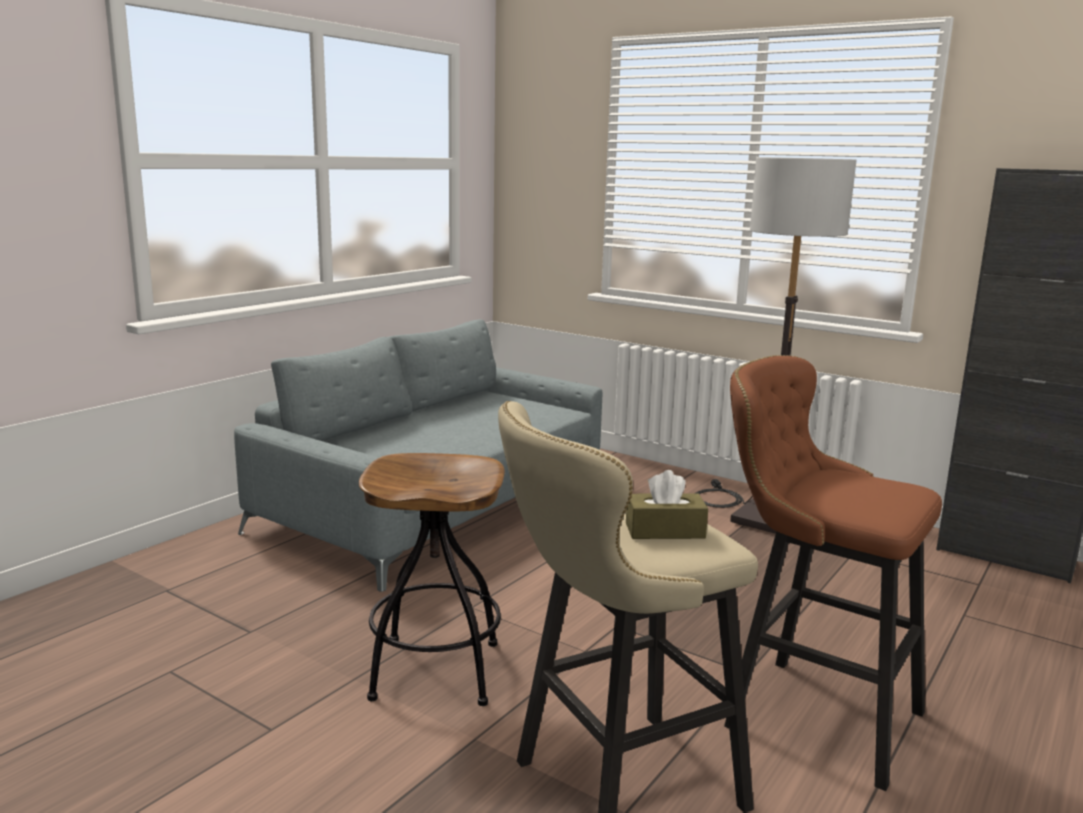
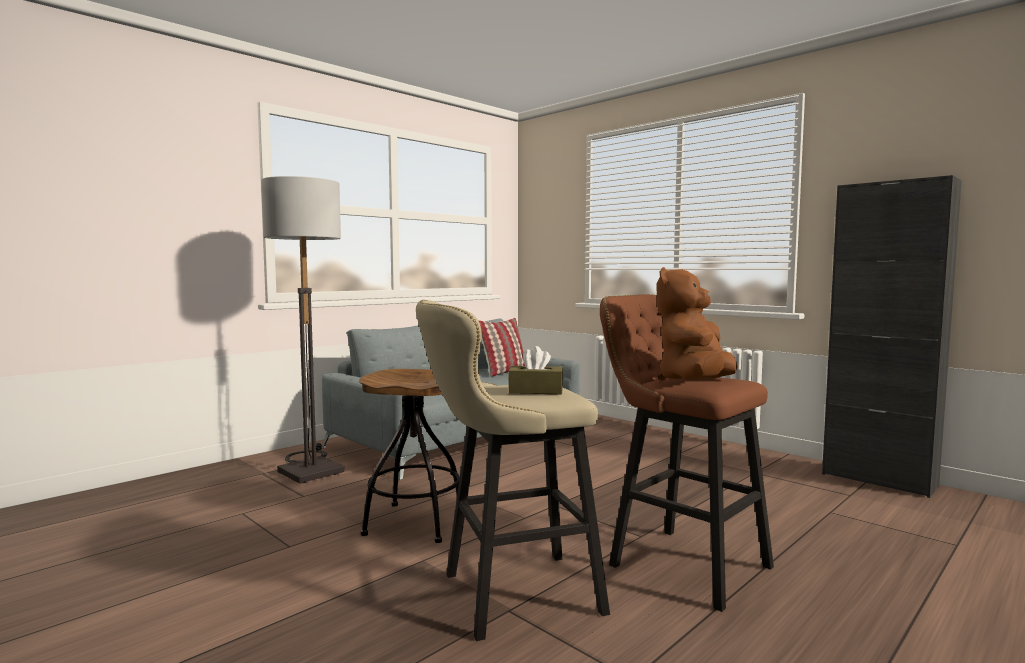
camera: 10 degrees right, 10 degrees down
(495, 404) = (504, 372): none -> pillow
(753, 514) = (684, 449): floor lamp -> floor lamp (309, 468)
(859, 499) = (695, 383): none -> brown plush toy

